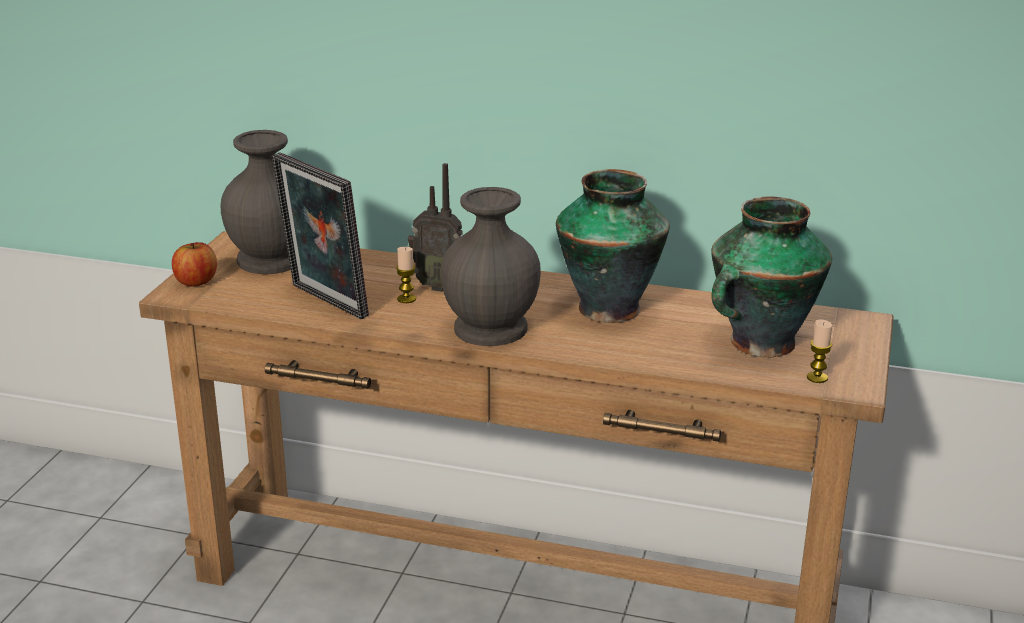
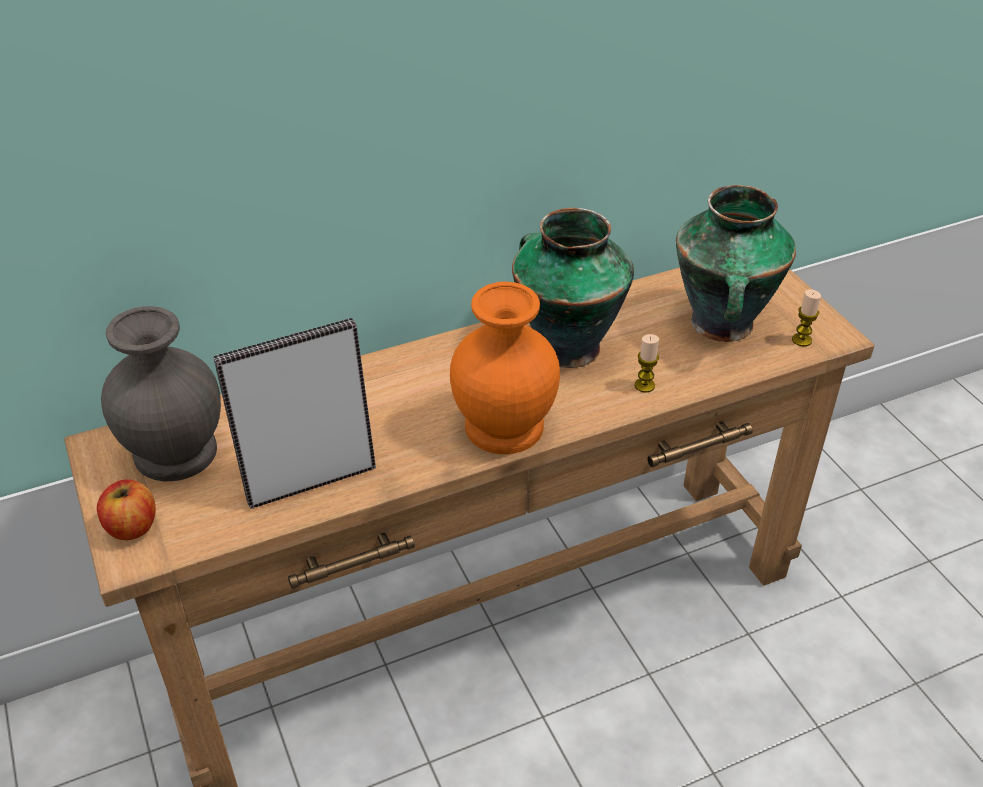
camera: 40 degrees left, 15 degrees up
(324, 302) = (309, 479): picture frame -> picture frame turned 150 degrees clockwise
(406, 299) = (382, 430): candle -> candle (644, 385)
(438, 286) = (389, 398): radio -> none
(492, 328) = (505, 424): grey vase -> orange vase

